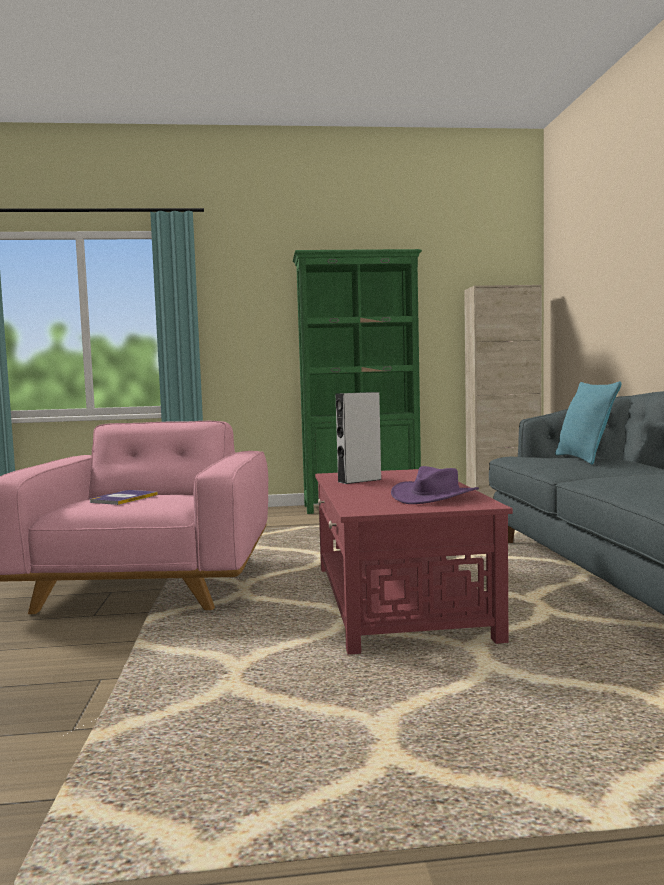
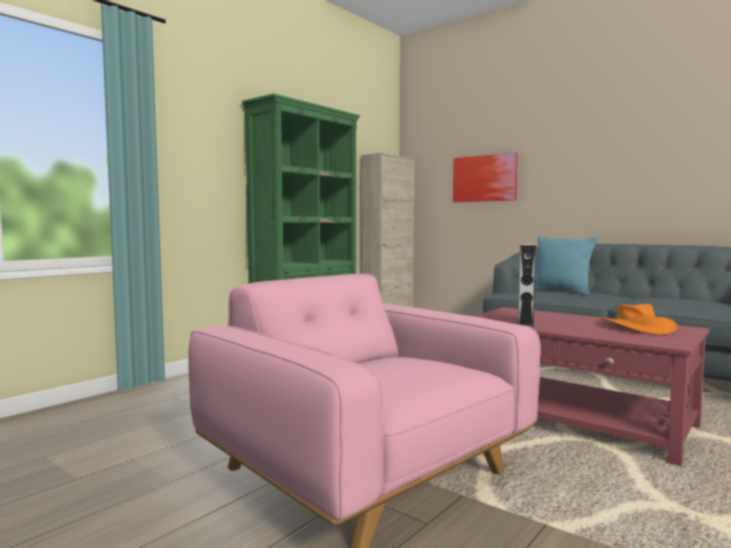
camera: 45 degrees left, 0 degrees up
(123, 498) = (386, 373): book -> none
(434, 496) = (636, 327): purple hat -> orange hat
(604, 302) = (484, 178): none -> picture

